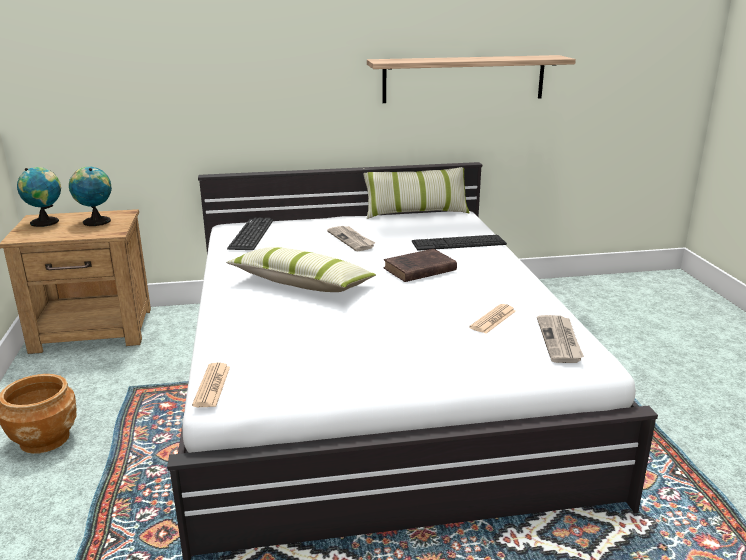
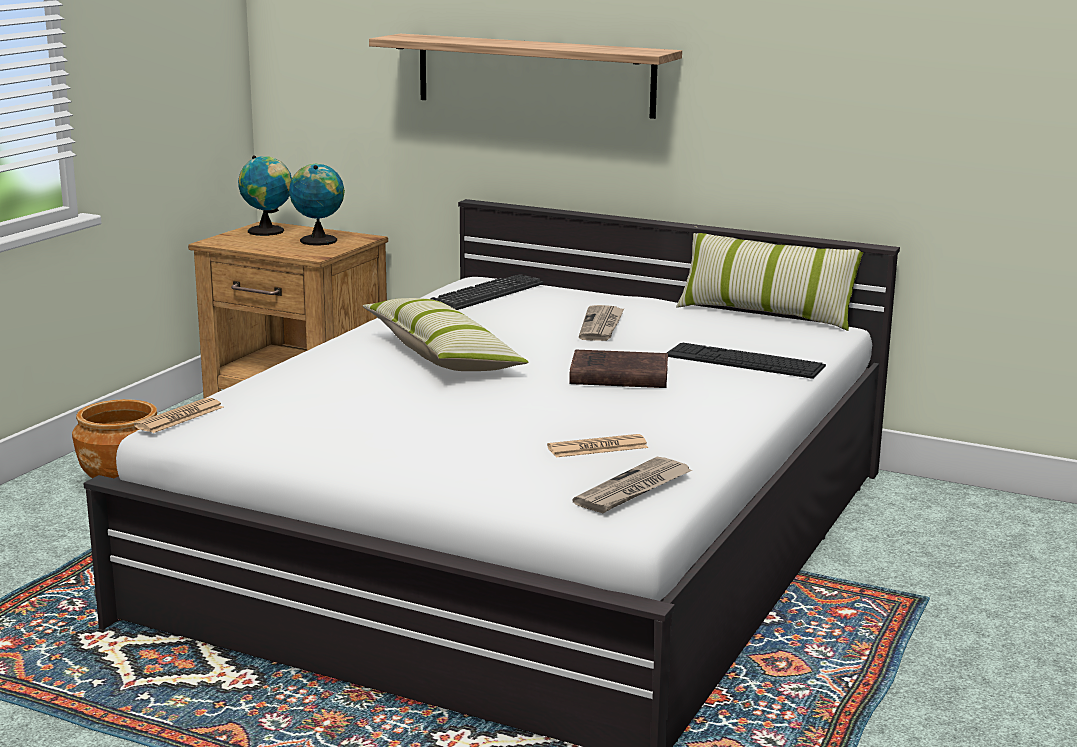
camera: 35 degrees right, 5 degrees down
(464, 79) = (882, 98): shelf -> shelf (534, 75)

